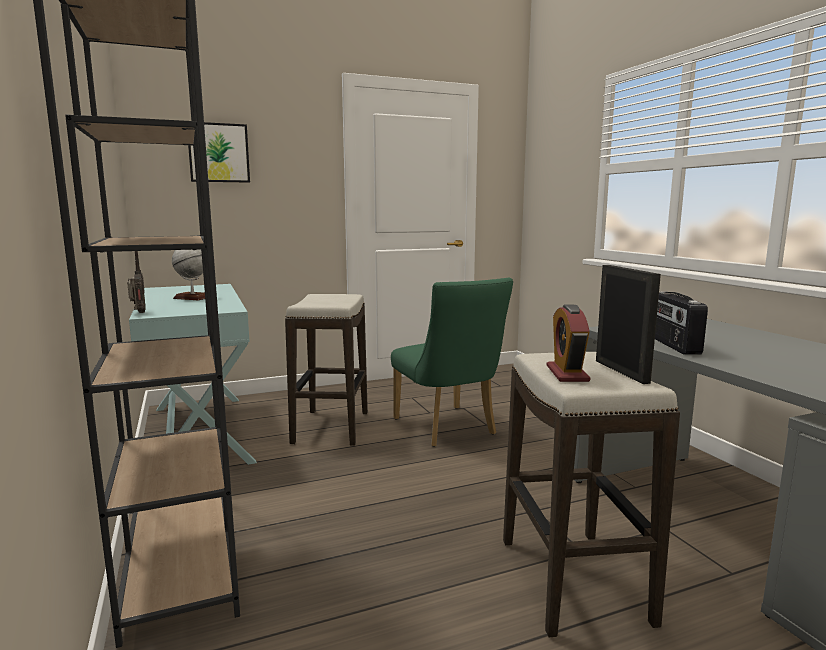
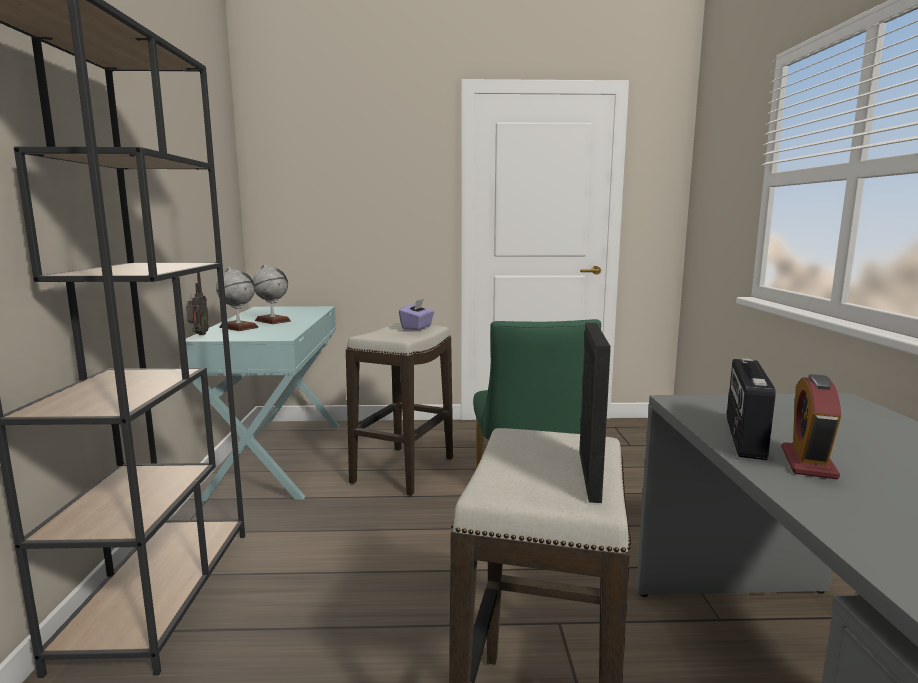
camera: 20 degrees right, 0 degrees up
(168, 305) = (238, 327): none -> globe
(218, 153) = (328, 172): picture -> none
(337, 296) = (417, 327): none -> purple tissue box
(567, 373) = (510, 468): alarm clock -> alarm clock (808, 463)

